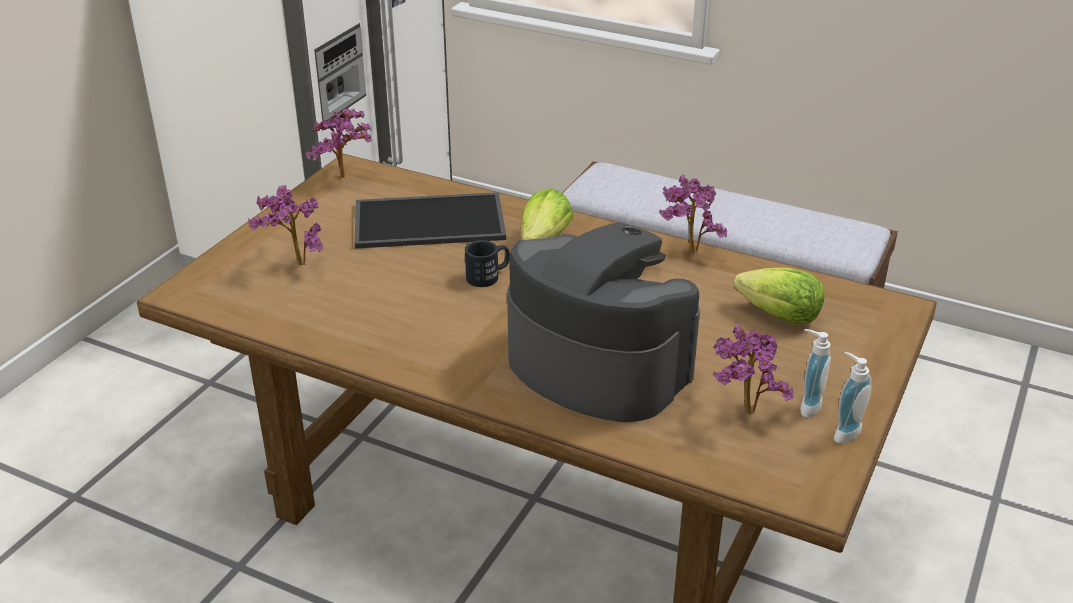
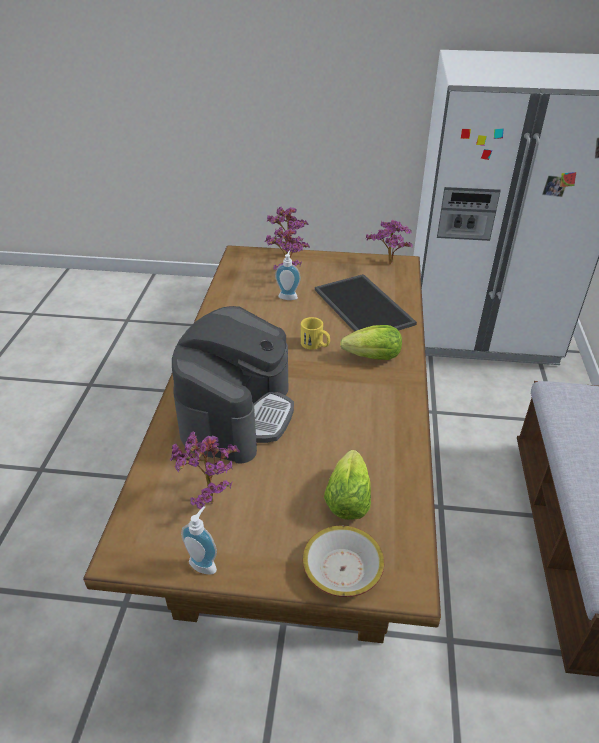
camera: 70 degrees right, 5 degrees up
(488, 276) = (315, 344): black mug -> yellow mug
(687, 253) = (407, 430): potted plant -> potted plant (286, 253)
(806, 405) = (231, 534): soap dispenser -> soap dispenser (288, 296)
(872, 341) = (342, 569): none -> bowl

